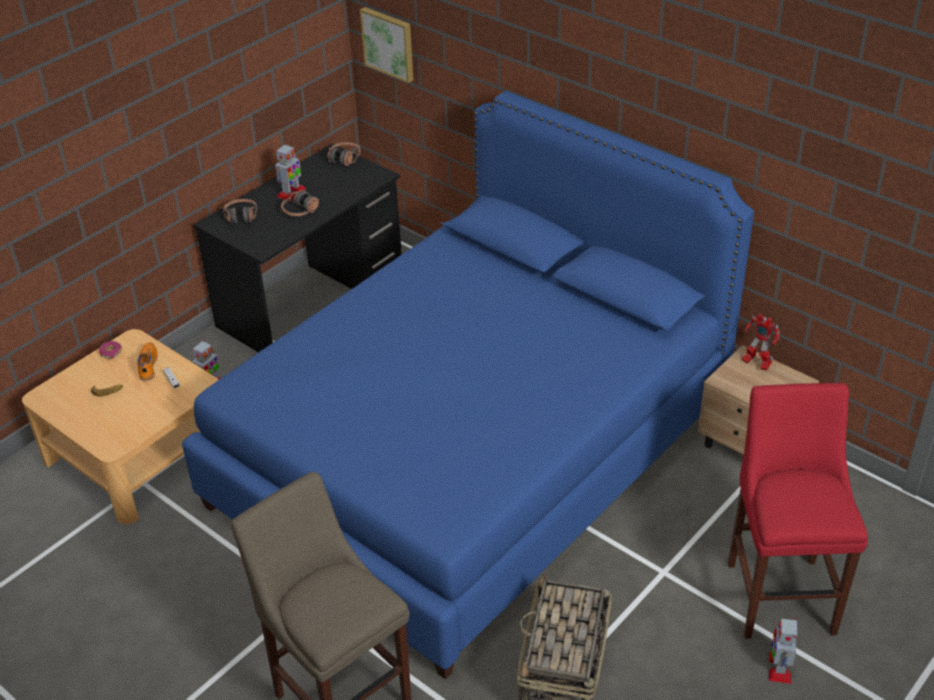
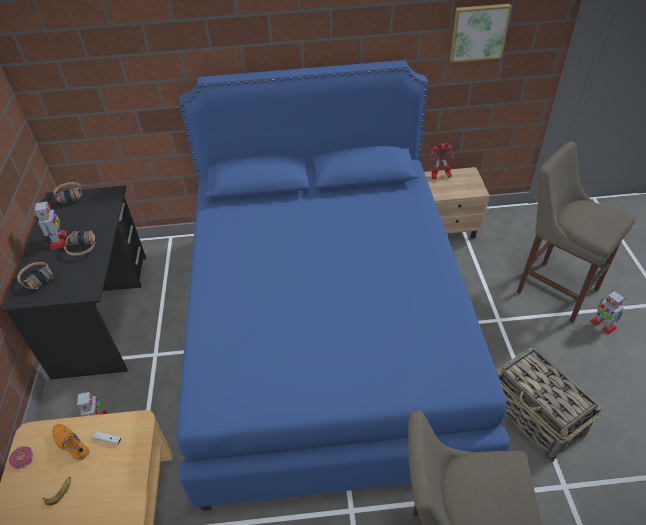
camera: 45 degrees left, 5 degrees up
(389, 43) = (64, 87): picture -> picture (478, 32)
(779, 592) = (553, 288): red stool -> beige stool

